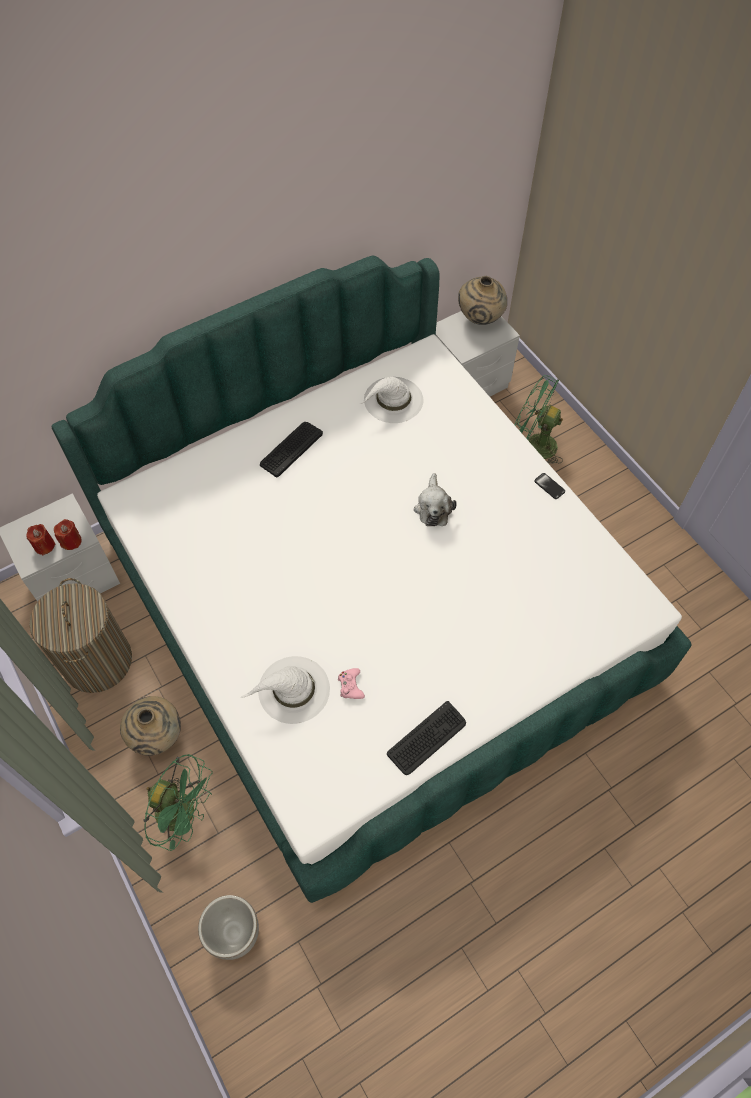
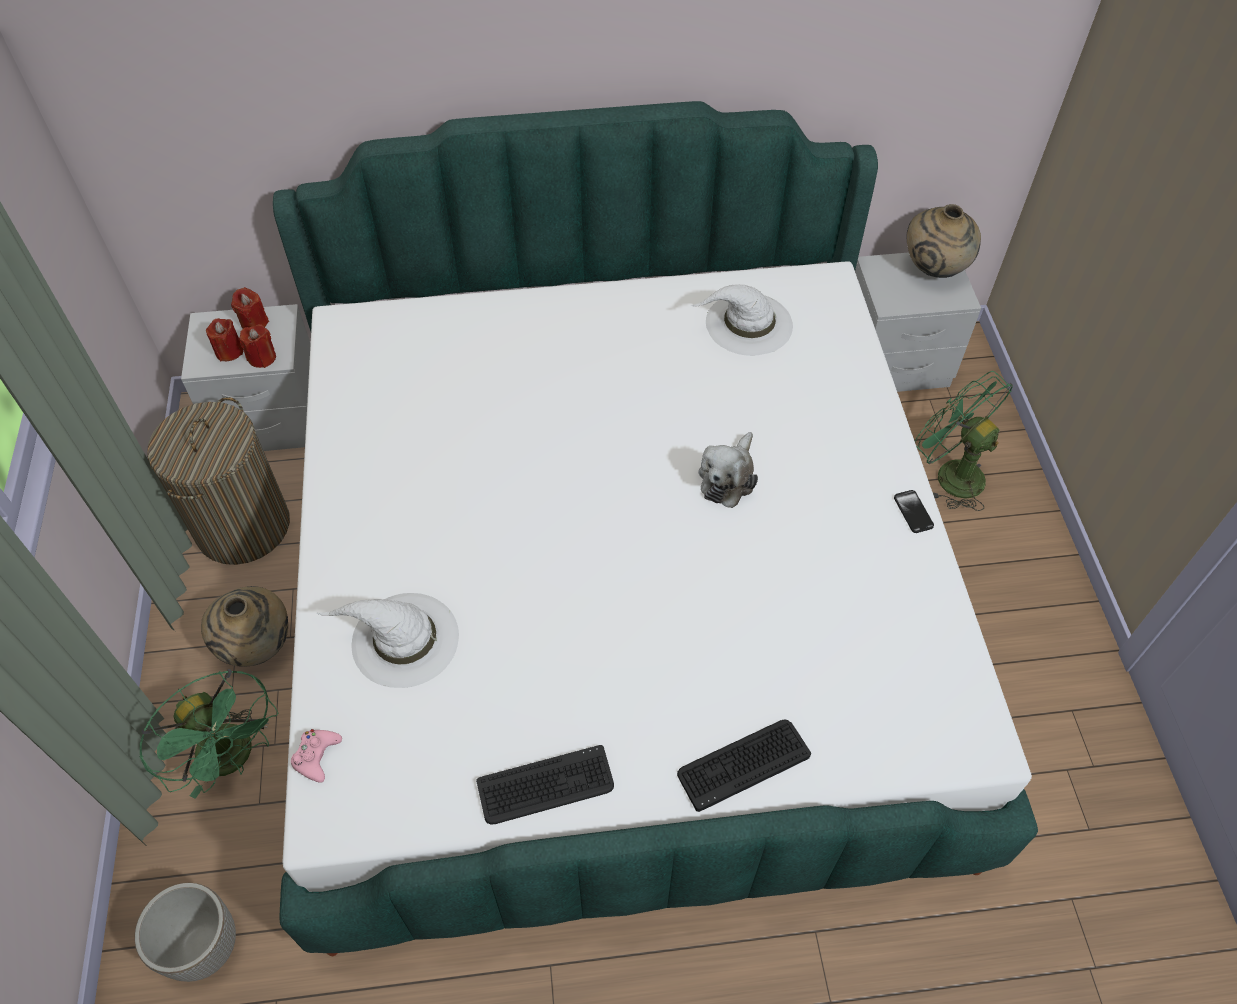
camera: 25 degrees right, 5 degrees down
(49, 518) = (254, 322): none -> red candle
(291, 449) = (578, 337): keyboard -> keyboard (743, 764)
(350, 686) = (482, 667): pink game controller -> pink game controller (316, 756)

